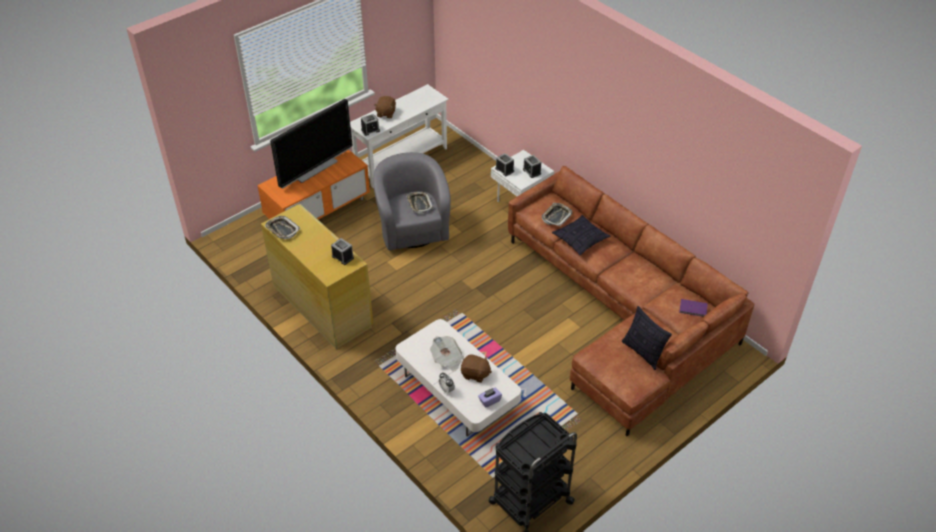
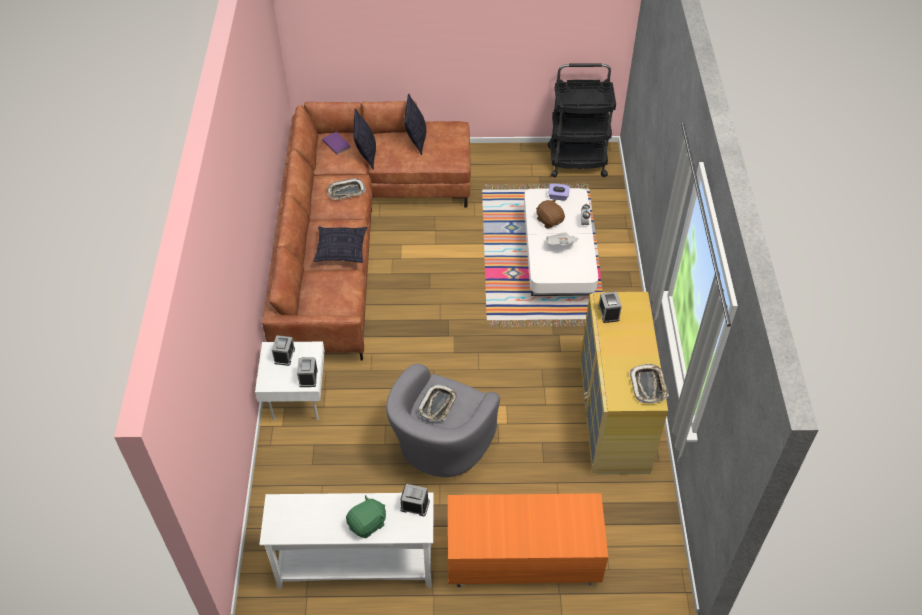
camera: 140 degrees left, 5 degrees up
(315, 168) = (516, 534): television -> none
(386, 113) = (367, 524): brown plush toy -> green plush toy
(556, 216) = (332, 284): tray -> tray (346, 192)
(663, 319) = (366, 154): none -> pillow

